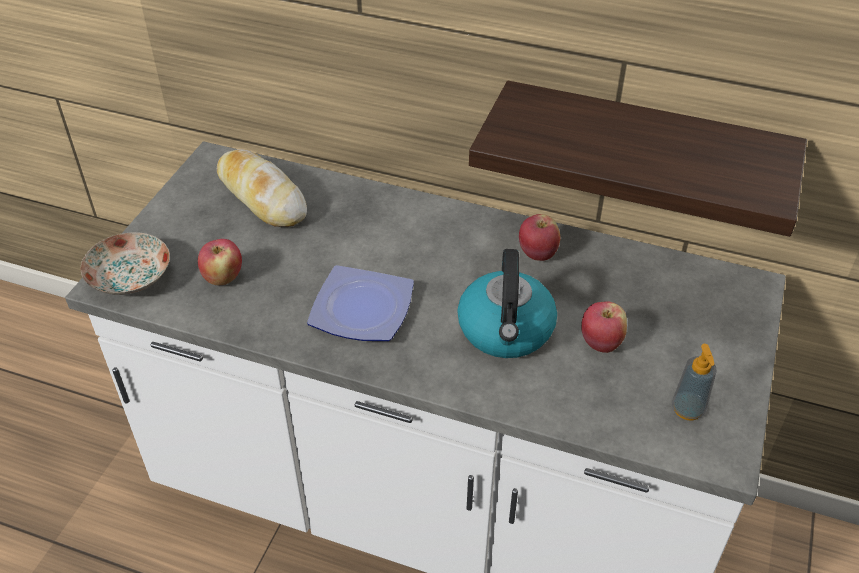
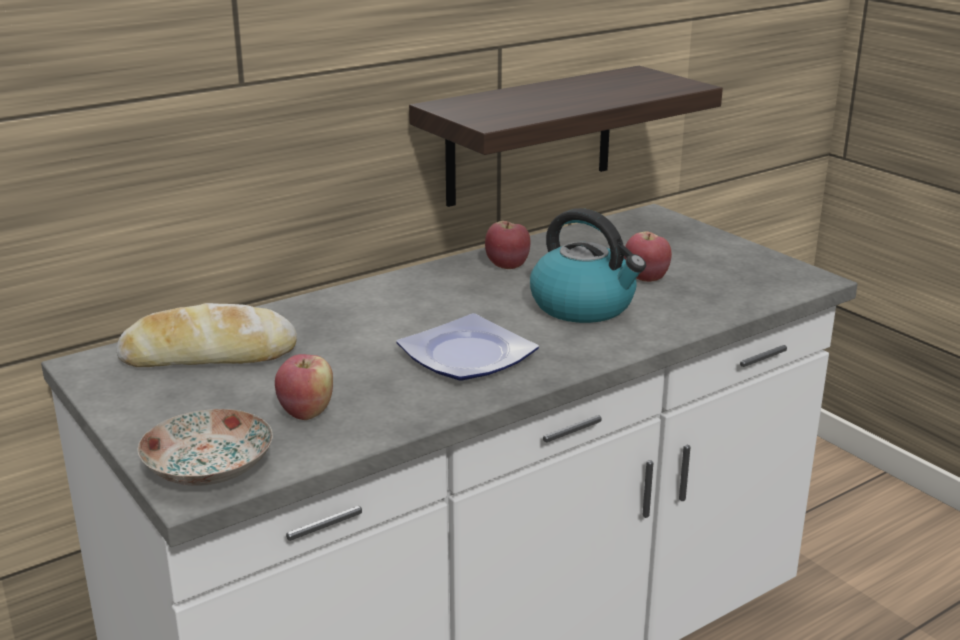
camera: 55 degrees left, 20 degrees down
(688, 409) = (753, 274): soap dispenser -> none

